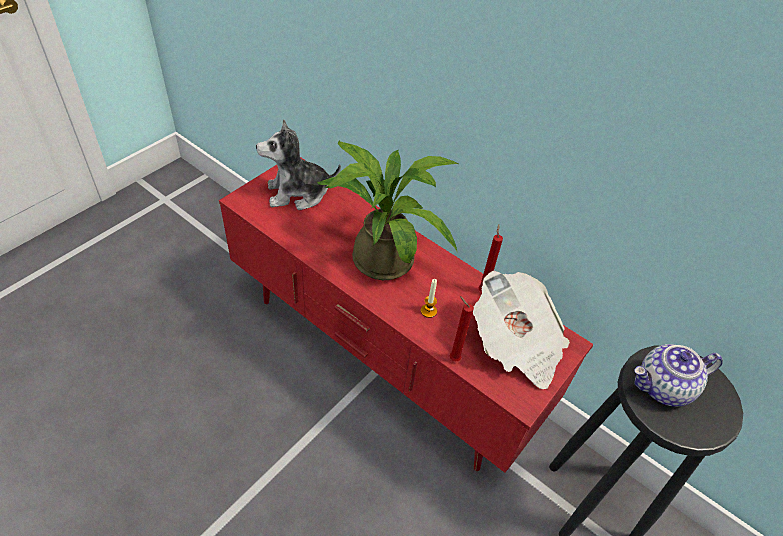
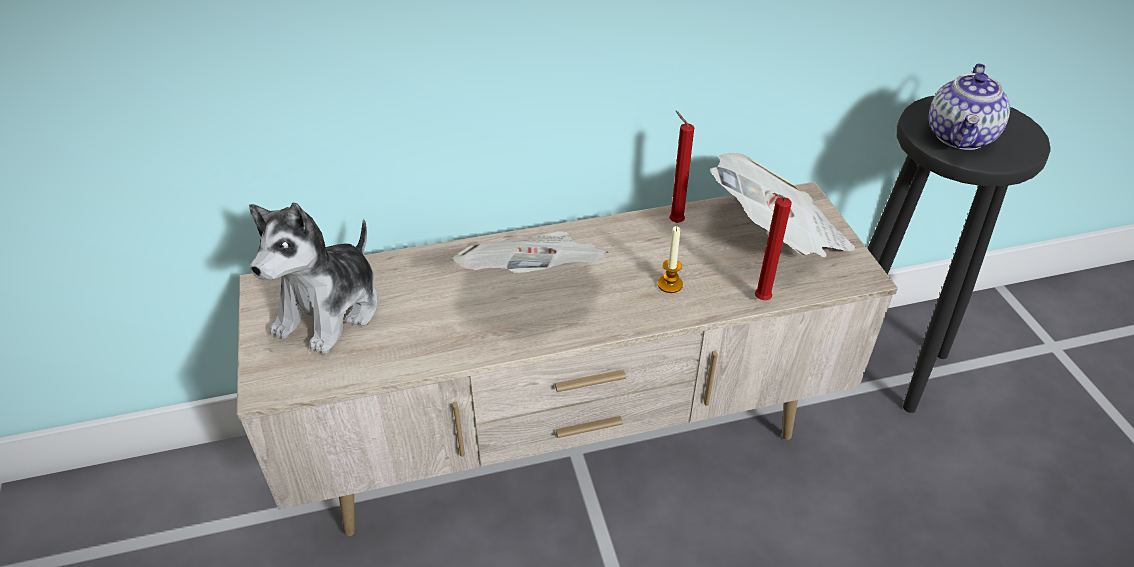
camera: 50 degrees left, 5 degrees down
(380, 254) = (534, 281): potted plant -> newspaper
(381, 360) = (566, 445): red tv stand -> beige tv stand

